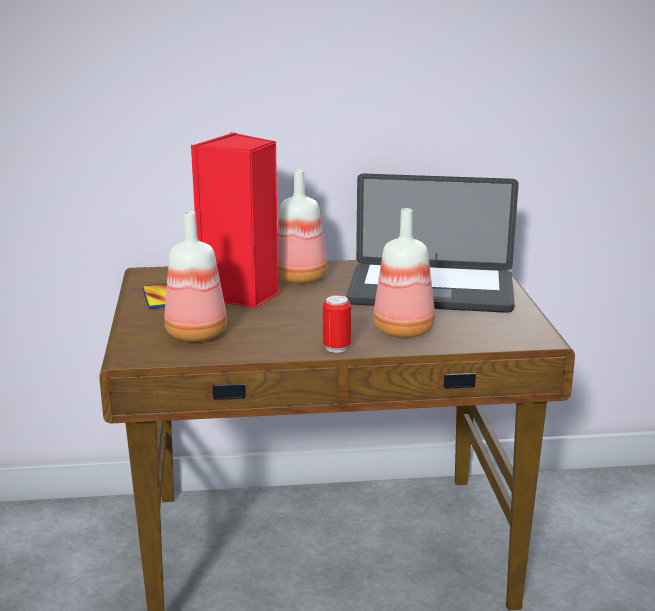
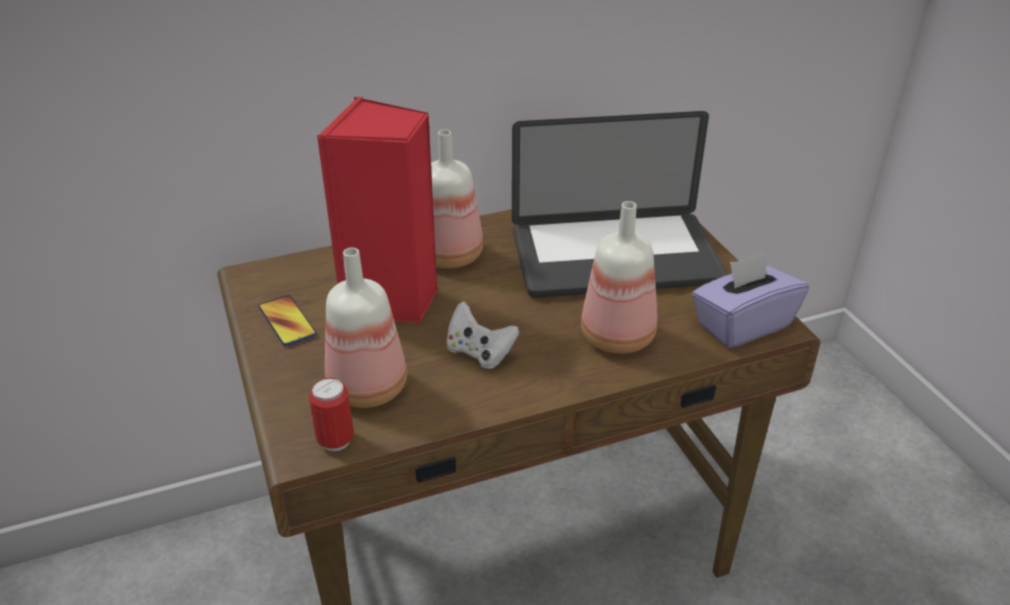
camera: 15 degrees left, 15 degrees up
(290, 327) = (479, 353): none -> white game controller
(336, 348) = (554, 385): can -> can (335, 440)
(511, 335) = (742, 325): none -> purple tissue box

